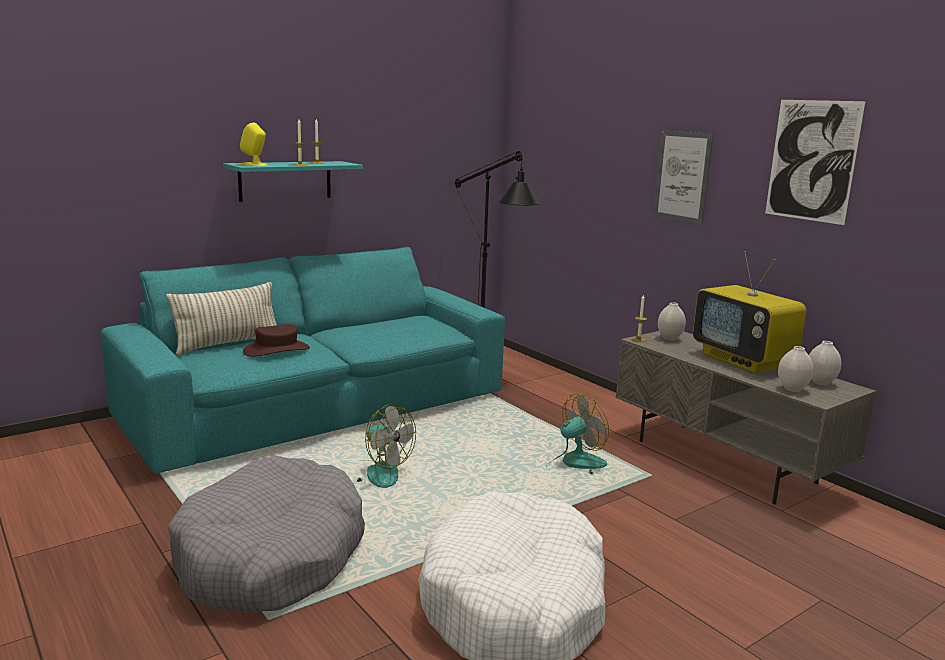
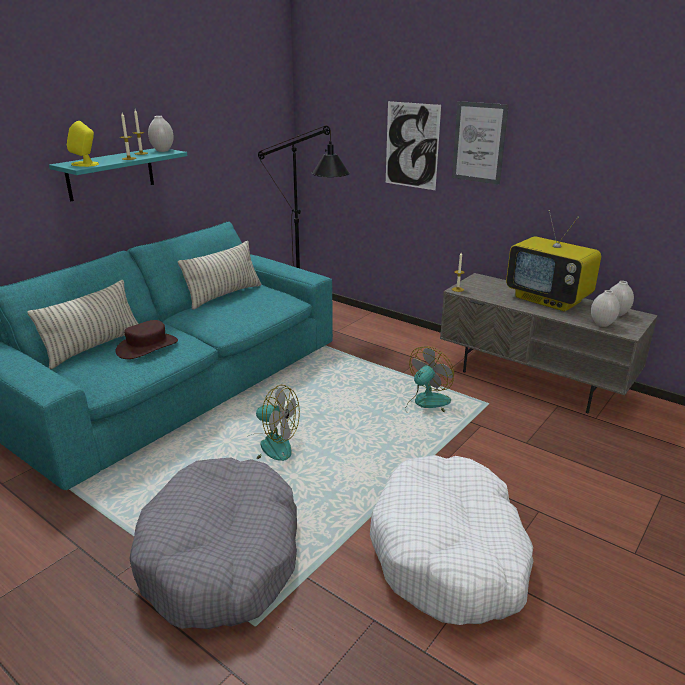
camera: 15 degrees left, 10 degrees up
(384, 320) = (224, 295): none -> pillow
(669, 339) = (480, 285): white vase -> white vase (162, 151)
(812, 161) = (602, 128): picture -> picture (411, 145)

